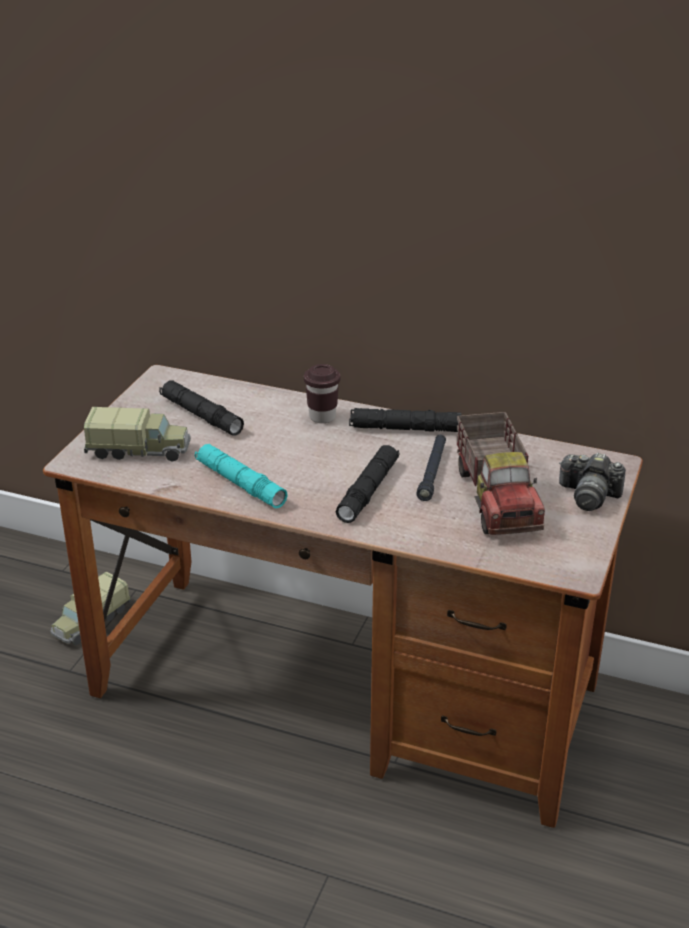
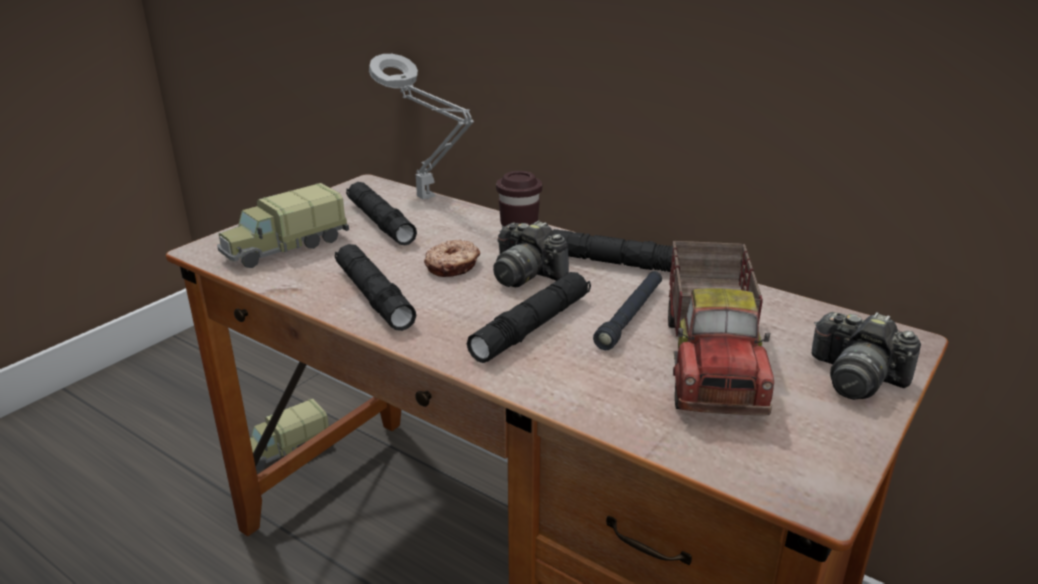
camera: 15 degrees right, 5 degrees down
(139, 451) = (284, 247): toy truck -> toy truck turned 120 degrees clockwise
(227, 386) = (428, 200): none -> grey table lamp
(240, 483) = (374, 296): turquoise flashlight -> black flashlight
(285, 449) = (453, 266): none -> donut
(343, 448) = (526, 274): none -> camera

